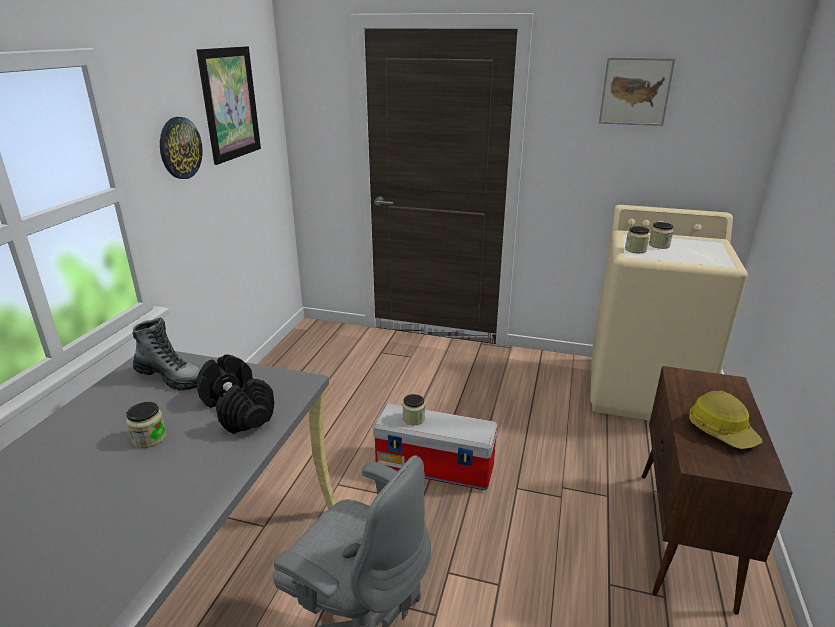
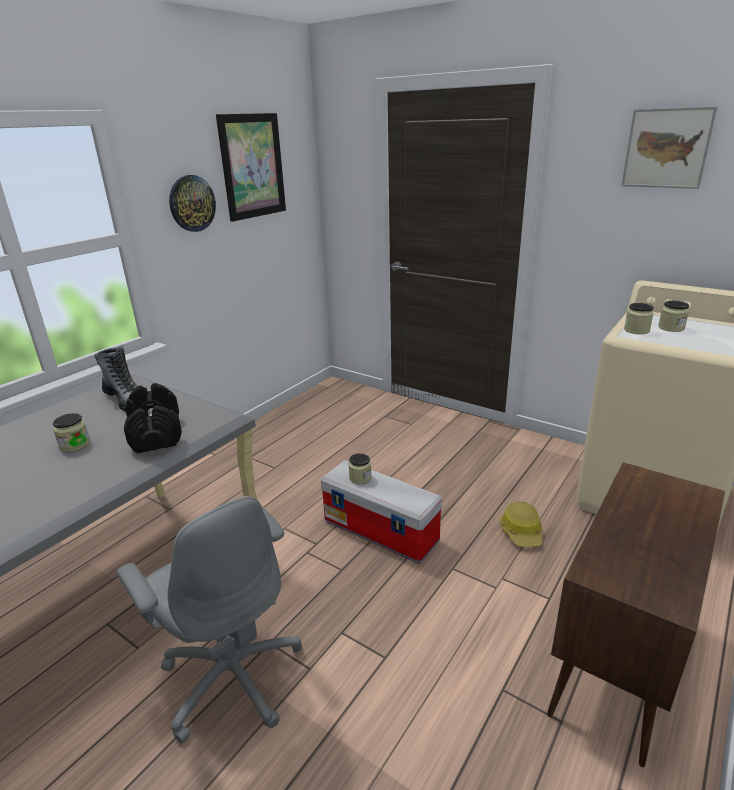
camera: 20 degrees right, 0 degrees up
(721, 430) = (649, 543): hard hat -> hard hat (522, 532)

